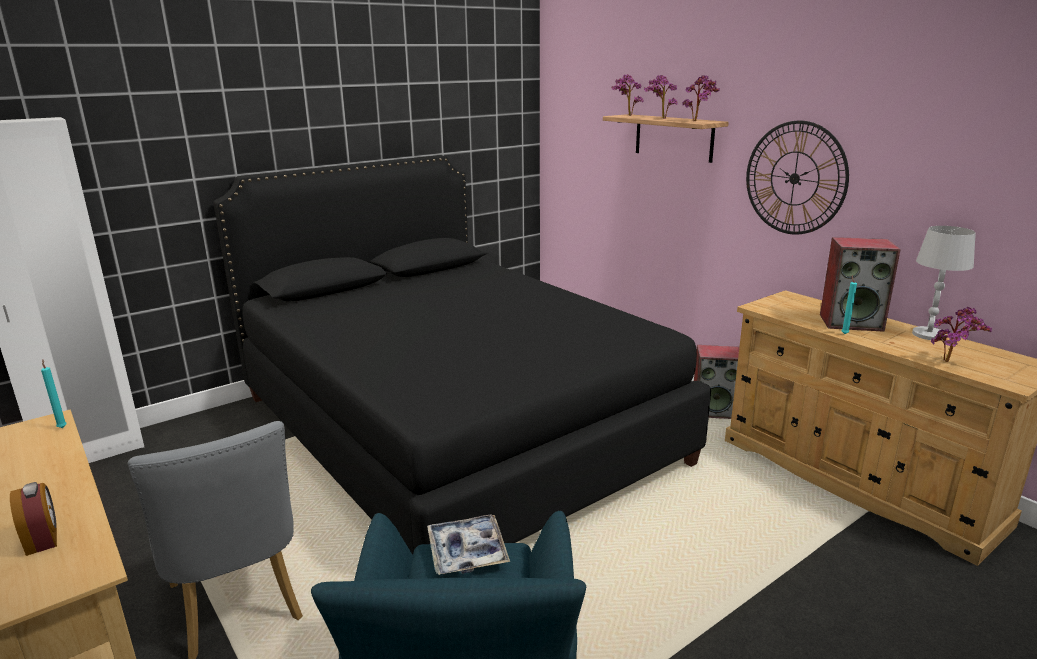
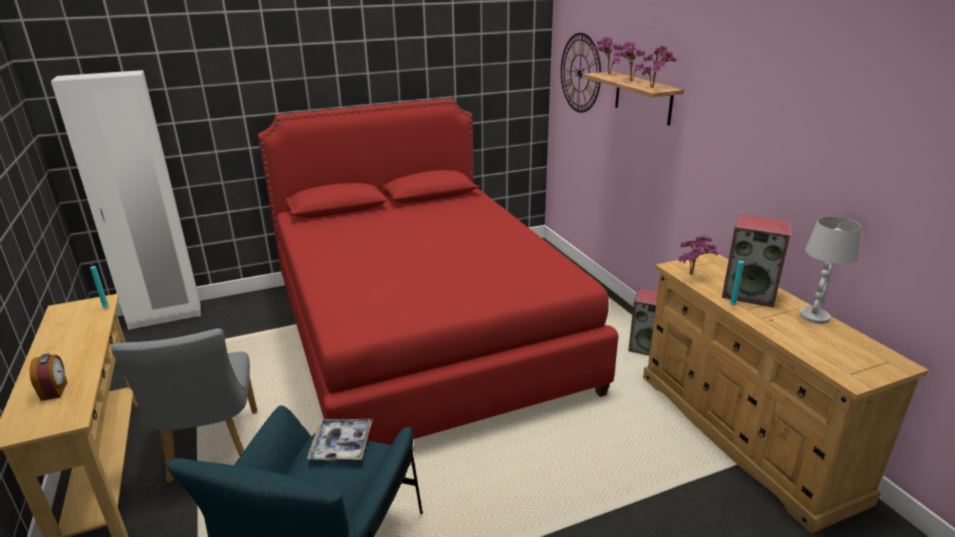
camera: 15 degrees right, 5 degrees up
(453, 429) = (422, 333): black bed -> red bed
(794, 178) = (730, 150): wall clock -> wall clock (580, 73)
(950, 363) = (810, 349): potted plant -> potted plant (693, 276)

